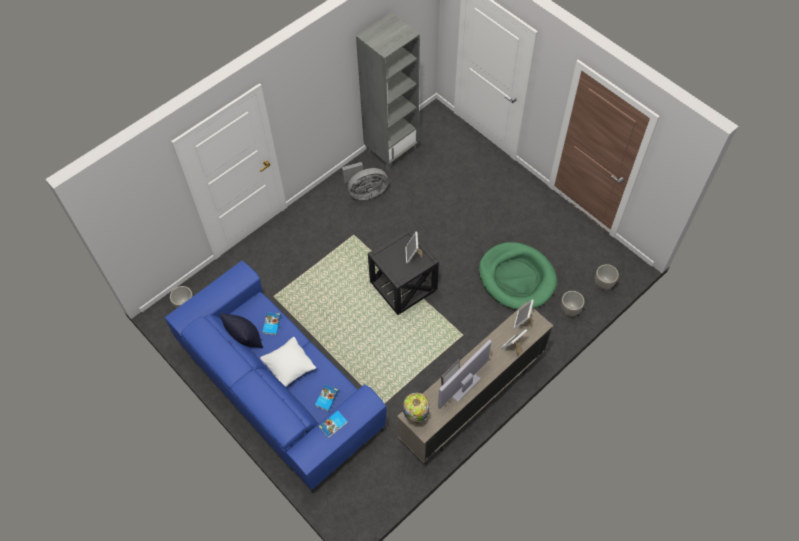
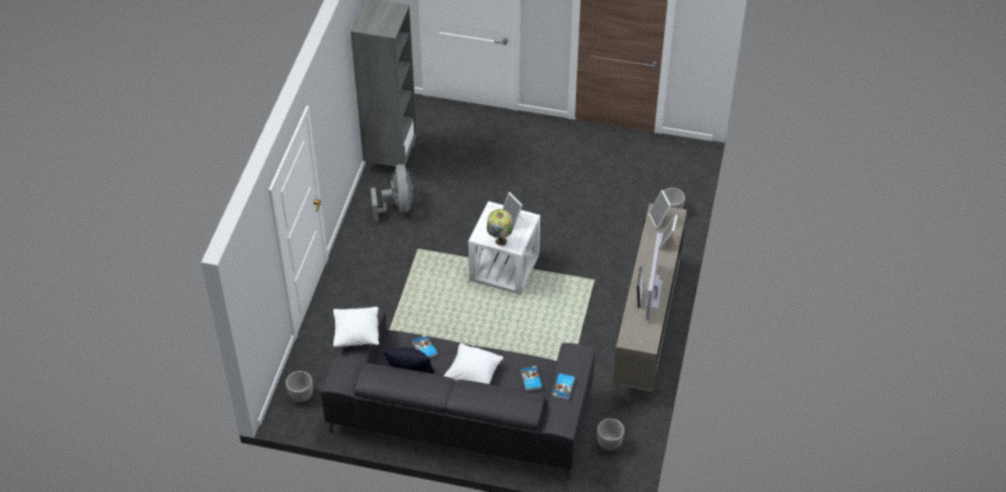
camera: 35 degrees left, 10 degrees down
(223, 286) = (356, 334): none -> white pillow
(279, 386) = (460, 413): blue sofa -> grey sofa
(365, 192) = (397, 206): grey fan -> grey fan turned 45 degrees counterclockwise
(403, 285) = (504, 268): black side table -> white side table
(416, 417) = (633, 339): table lamp -> table lamp (500, 241)
(516, 278) = (603, 209): green dog bed -> none
(603, 283) = (682, 175): planter -> planter (609, 443)

